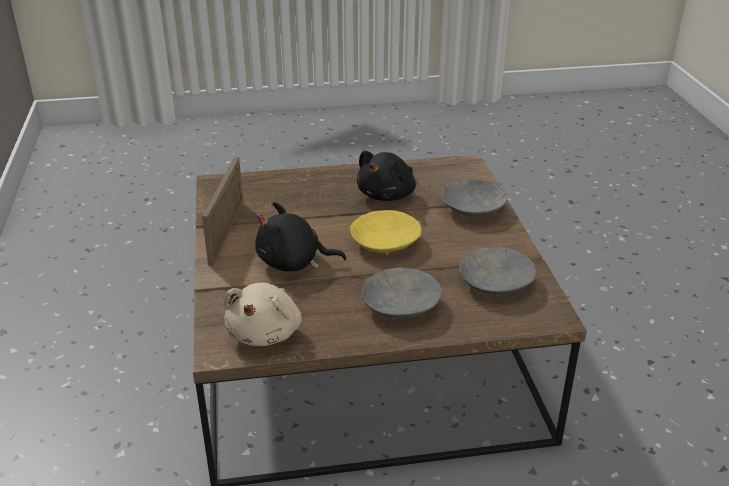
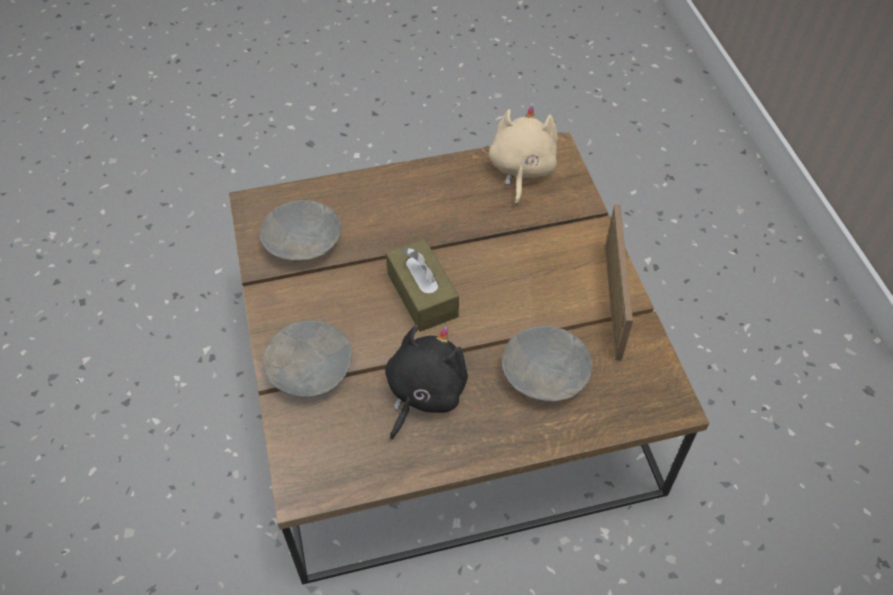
camera: 175 degrees right, 20 degrees up
(293, 263) = (519, 256): black plush toy -> none
(384, 243) = (422, 295): yellow bowl -> brown tissue box
(400, 305) = (401, 208): grey bowl -> grey bowl (546, 374)

